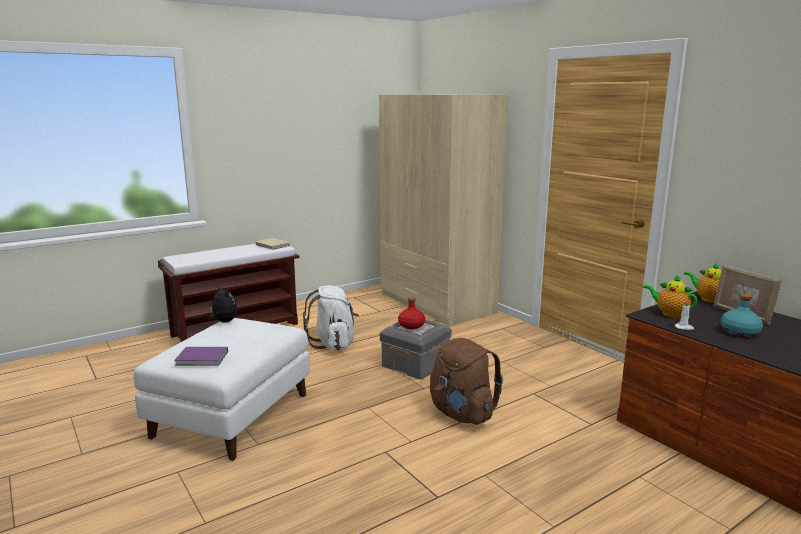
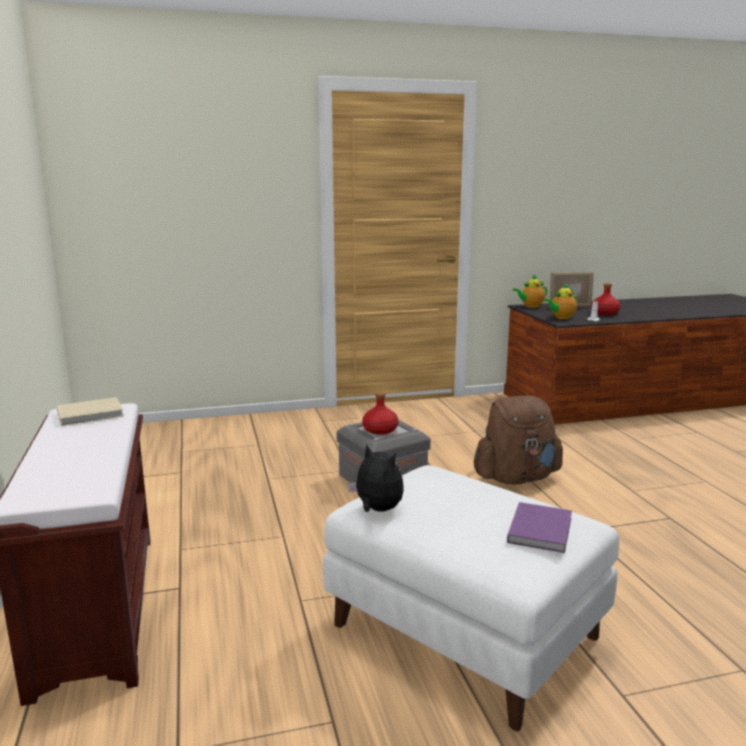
camera: 70 degrees left, 0 degrees up
(223, 322) = (377, 510): plush toy -> plush toy turned 60 degrees clockwise
(333, 344) = (268, 521): white backpack -> none
(436, 303) = (202, 435): beige wardrobe -> none
(739, 332) = (604, 313): turquoise bottle -> red bottle

